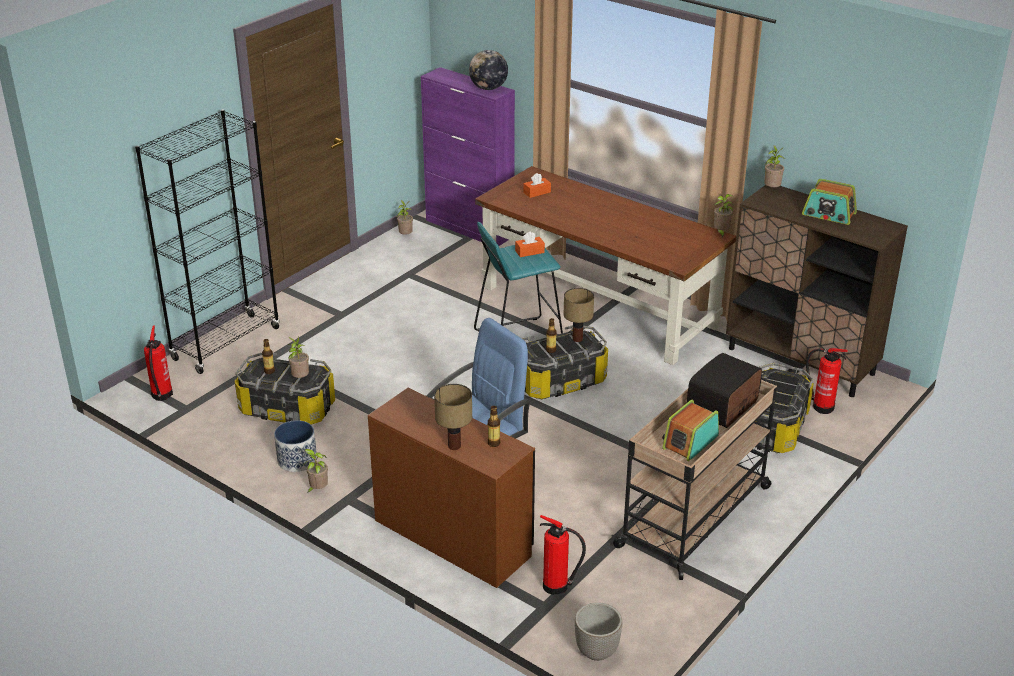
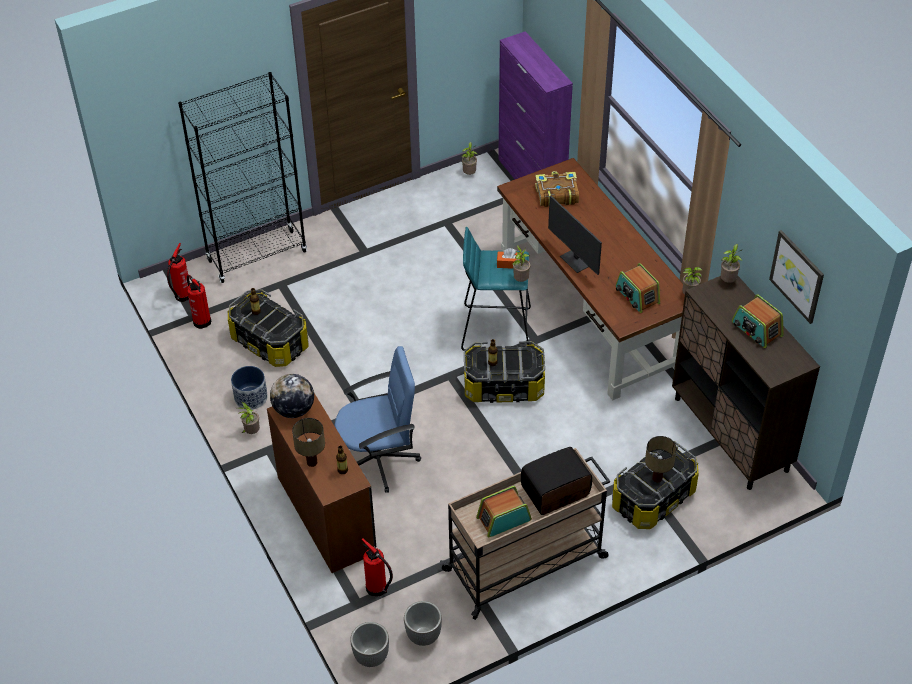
camera: 25 degrees right, 15 degrees up
(300, 378) = (275, 327): potted plant -> potted plant (520, 280)
(488, 88) = (550, 74): globe -> globe (294, 410)
(537, 192) = (556, 194): orange tissue box -> book
(576, 339) = (522, 357): table lamp -> table lamp (656, 478)
(596, 232) = (576, 260): none -> monitor
(638, 613) = (423, 636): none -> planter
(674, 243) = (637, 295): none -> radio
(821, 406) = (713, 490): fire extinguisher -> fire extinguisher (201, 320)
(862, 140) = (797, 276): none -> picture

